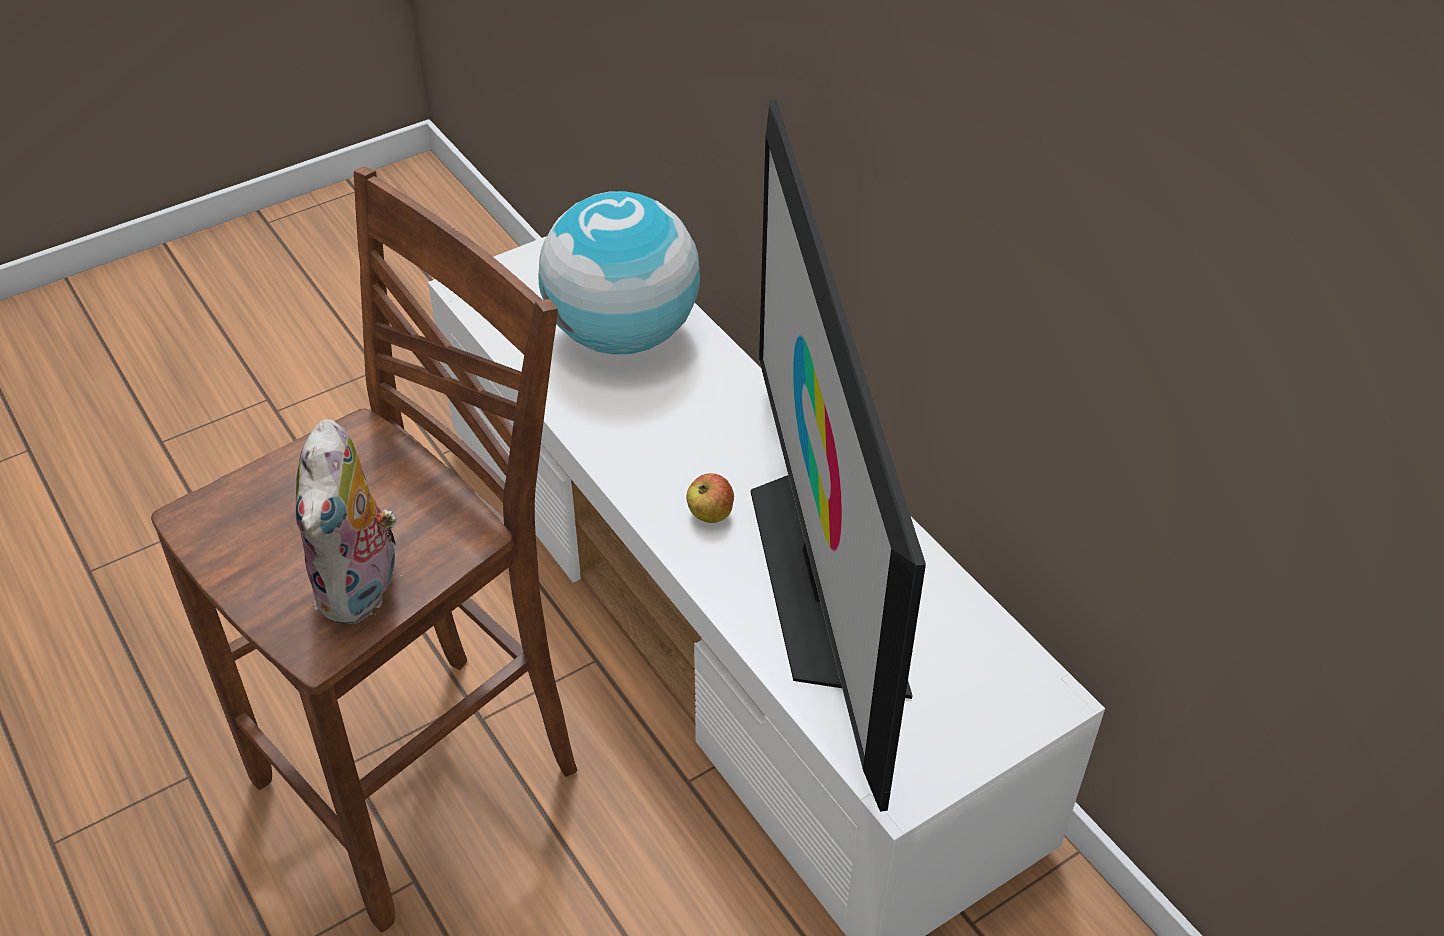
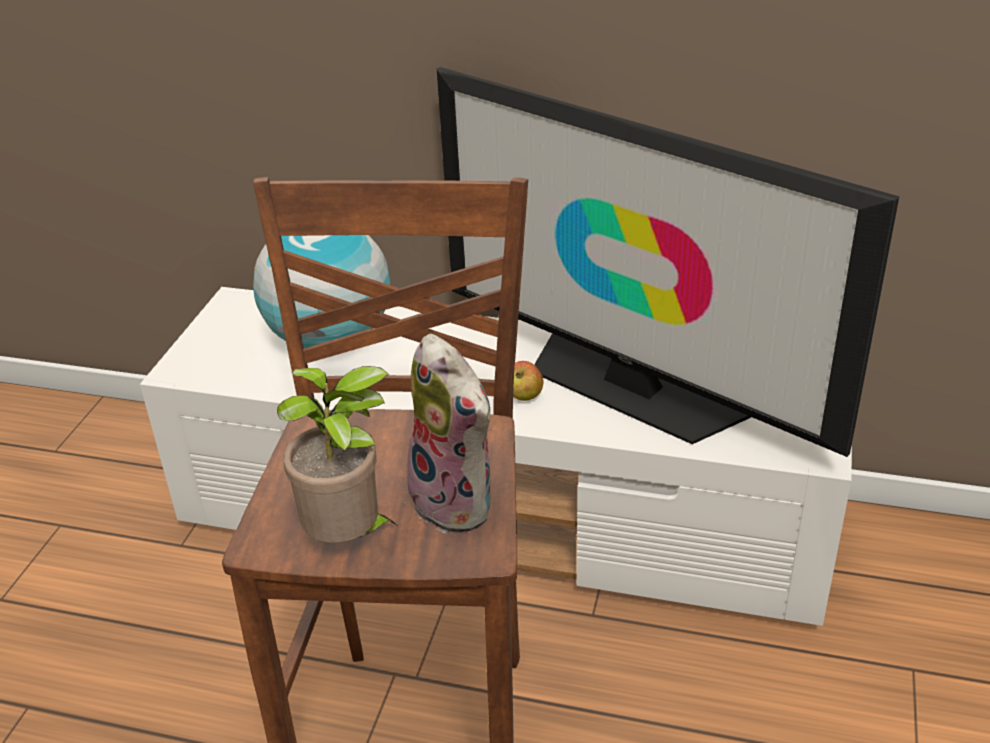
camera: 40 degrees left, 10 degrees down
(248, 561) = (349, 540): none -> potted plant

